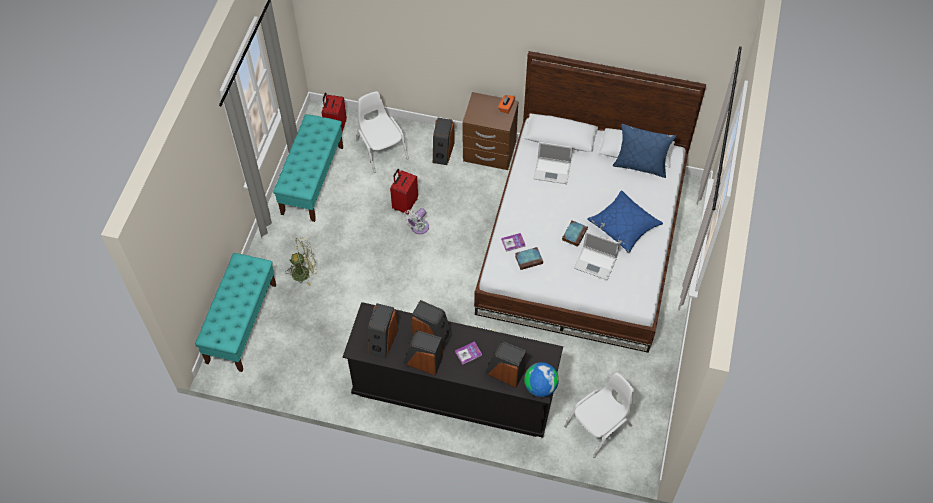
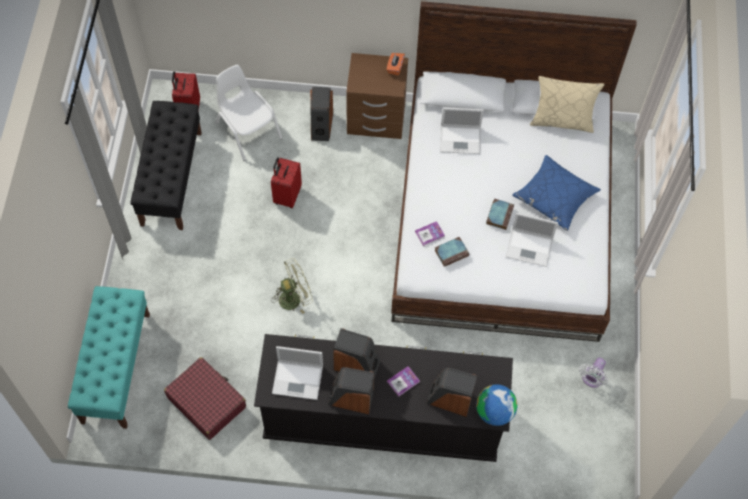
camera: 10 degrees left, 5 degrees up
(304, 272) = (181, 294): green fan -> green fan (294, 297)
(310, 359) = (206, 402): none -> red suitcase
(312, 180) = (171, 178): turquoise bench -> black bench
(382, 341) = (298, 379): speaker -> laptop
(418, 228) = (307, 223): white fan -> white fan (591, 379)
(599, 426) = (557, 438): white chair -> none
(640, 165) = (562, 120): blue pillow -> beige pillow

